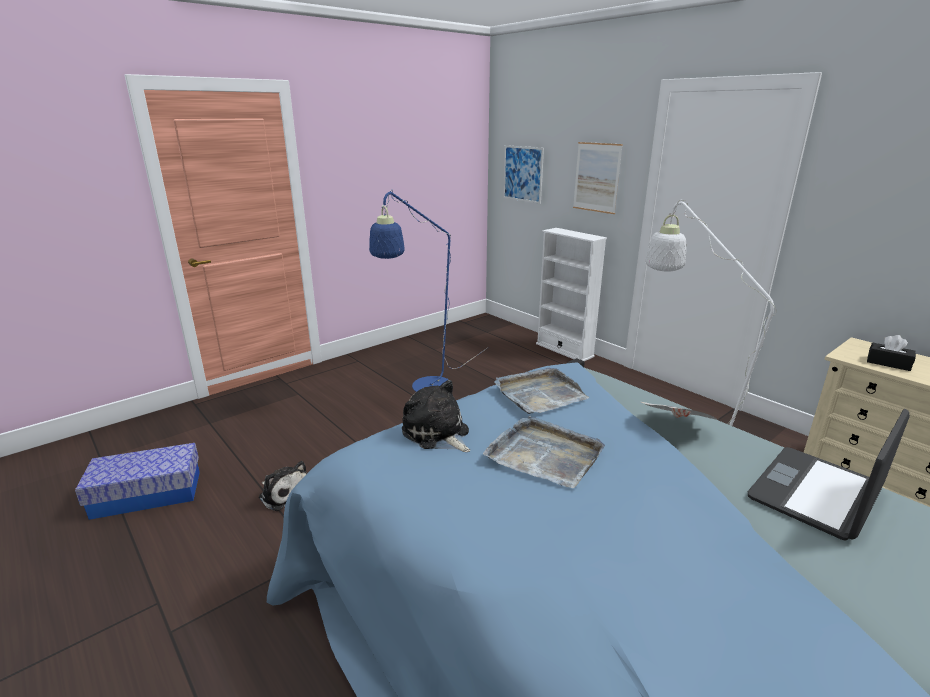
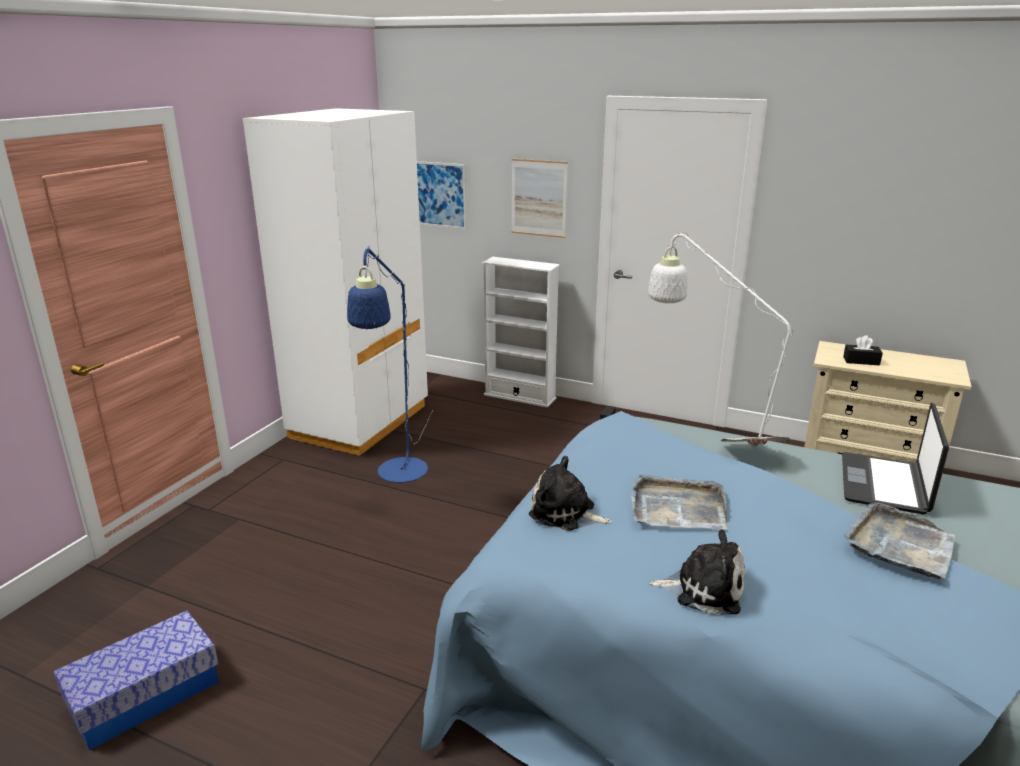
camera: 25 degrees left, 0 degrees up
(283, 493) = (329, 638): plush toy -> plush toy (704, 589)
(429, 346) = (360, 422): none -> white wardrobe
(539, 394) = (619, 451): grey tray -> grey tray (900, 544)

